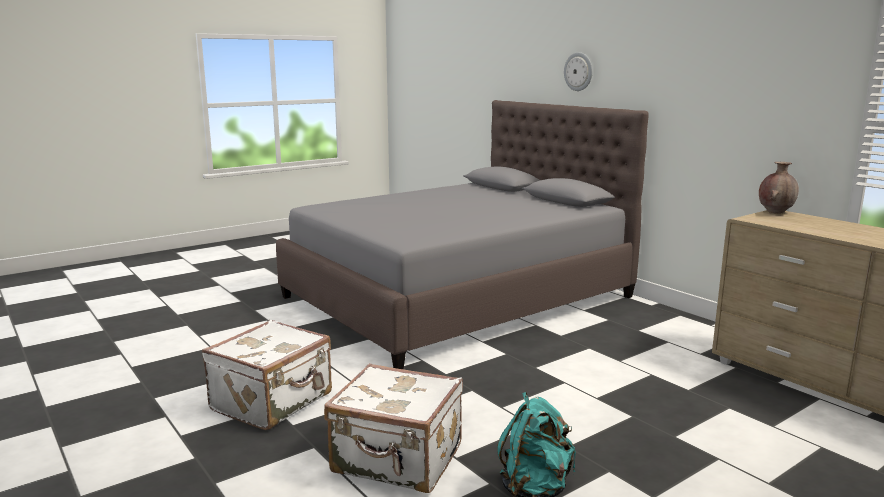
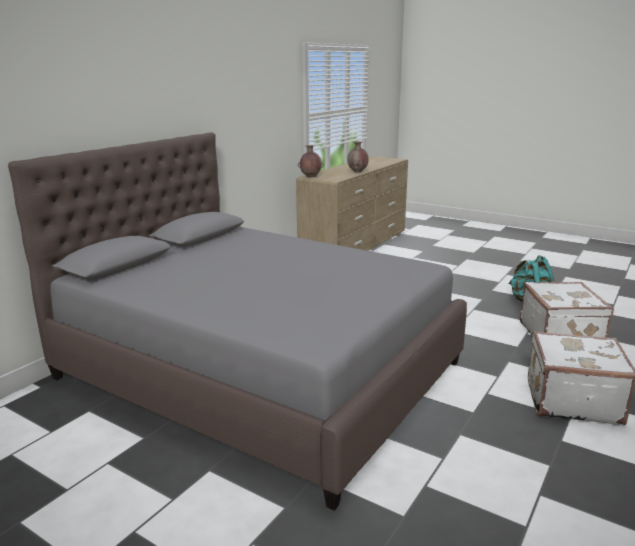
camera: 110 degrees left, 5 degrees up
(578, 71) = (128, 103): wall clock -> none
(836, 234) = (357, 172): none -> brown vase

